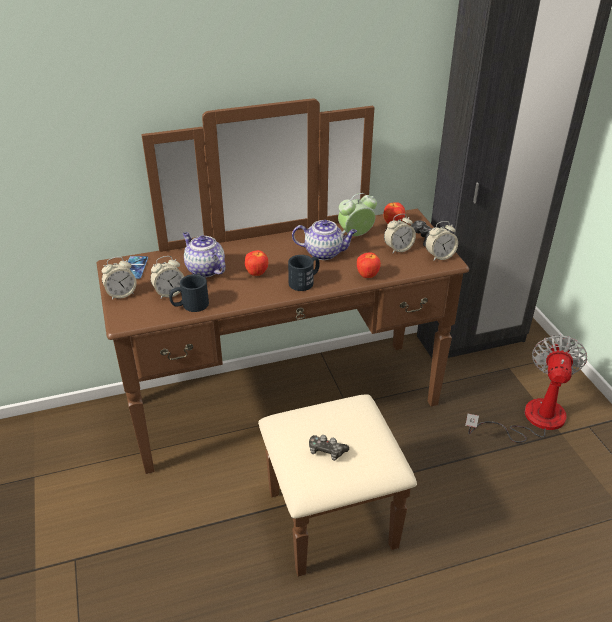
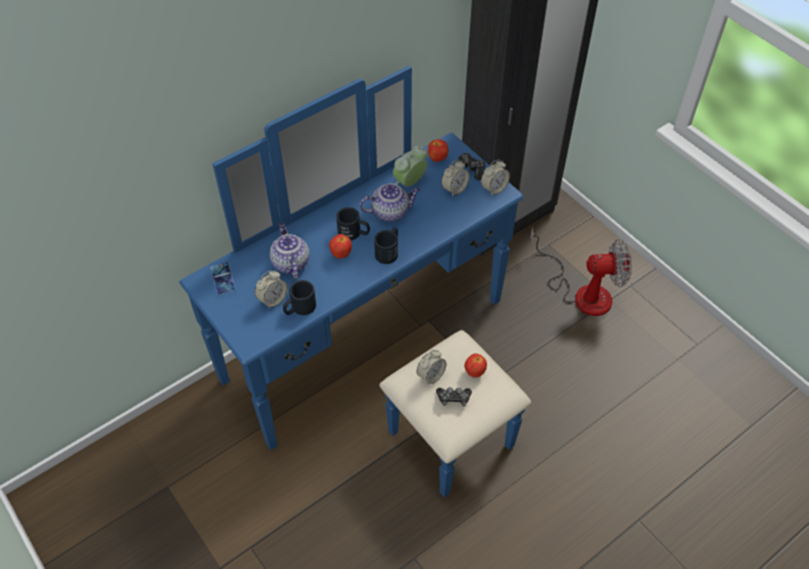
camera: 20 degrees left, 15 degrees up
(121, 294) = (228, 313): alarm clock -> alarm clock (431, 375)
(204, 269) = (290, 263): teapot -> teapot turned 45 degrees clockwise
(279, 261) = (354, 233): none -> black mug
(296, 426) = (384, 360): brown dresser -> blue dresser
(367, 276) = (440, 229): apple -> apple (474, 372)
(531, 419) = (582, 292): fan -> fan turned 90 degrees clockwise

